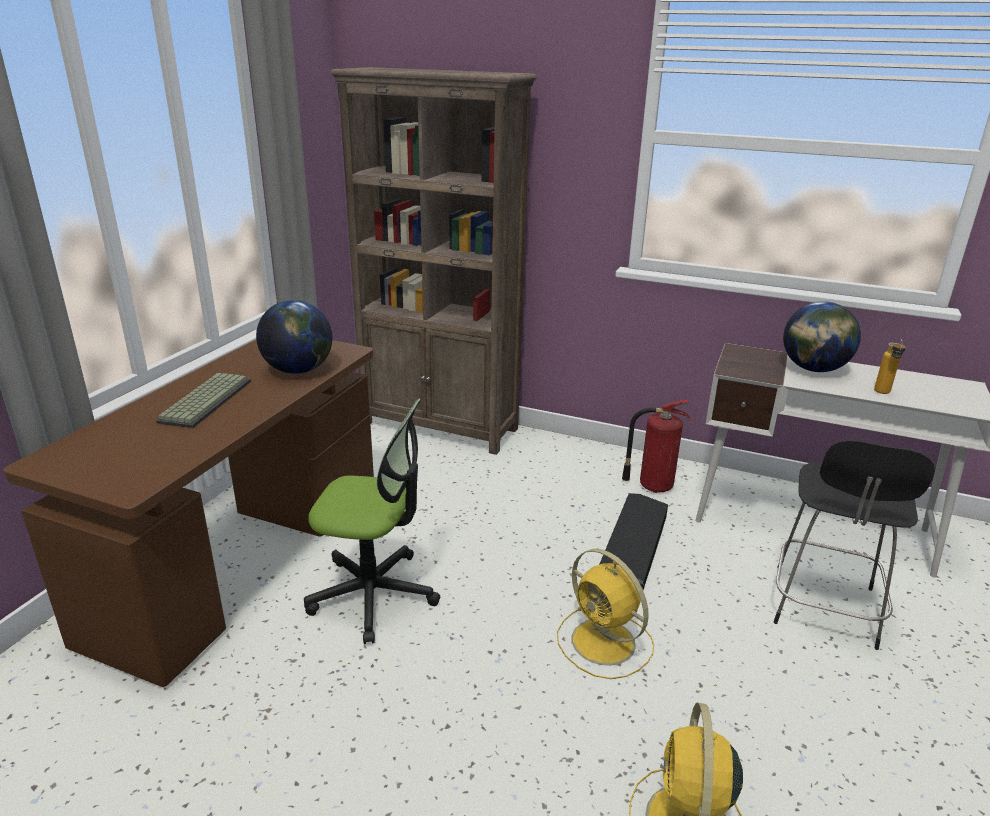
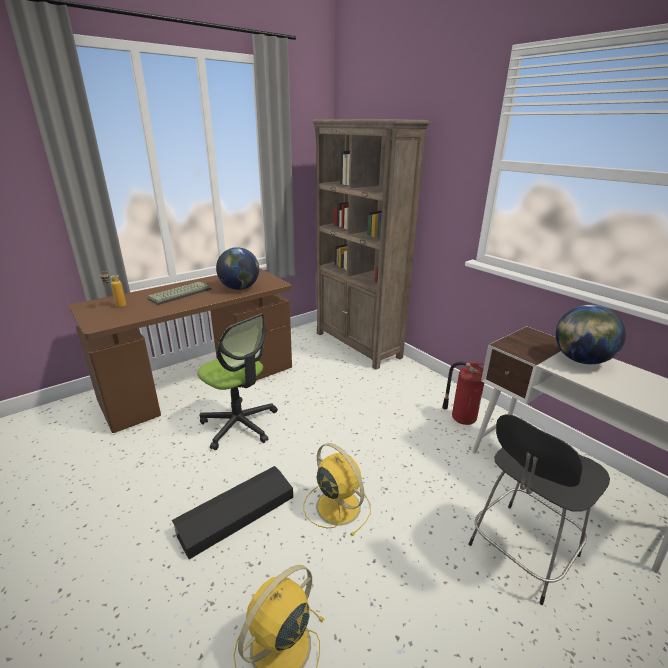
camera: 30 degrees right, 0 degrees up
(605, 643) = (337, 505): yellow fan -> yellow fan turned 150 degrees clockwise
(633, 548) = (410, 453): black storage box -> black storage box (236, 514)
(883, 394) = (626, 394): bottle -> bottle (117, 307)

